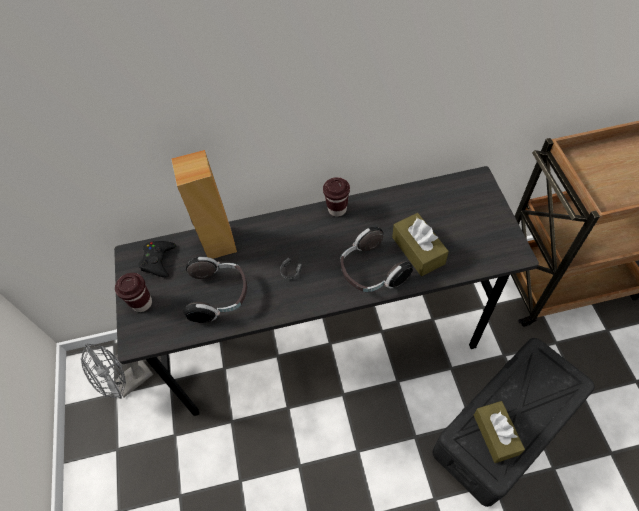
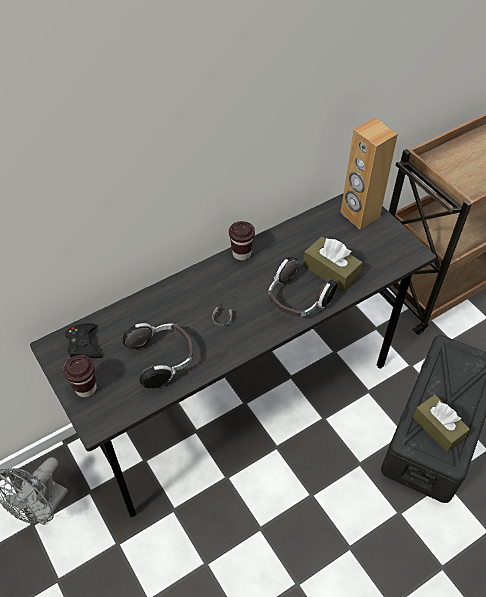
camera: 25 degrees left, 5 degrees down
(219, 243) = (139, 312): brown speaker -> brown speaker (359, 215)

